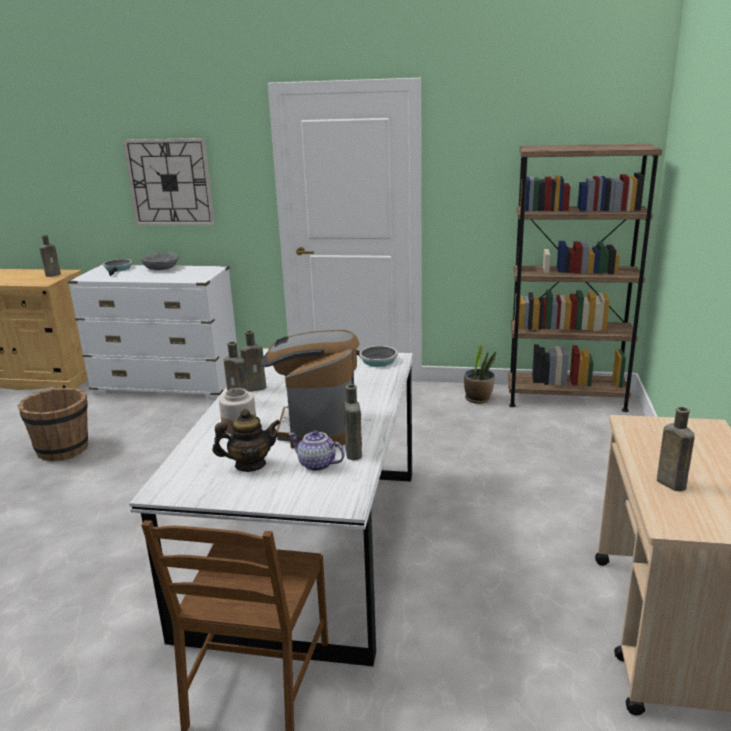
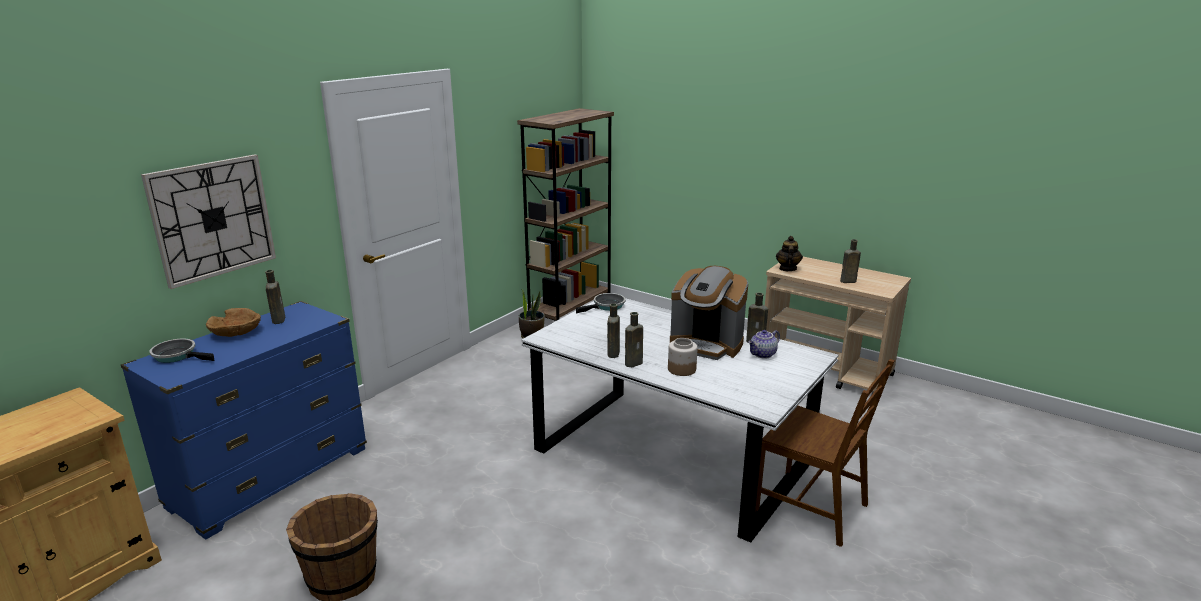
camera: 65 degrees left, 0 degrees up
(54, 274) = (63, 407): brown bottle -> brown bottle (279, 319)
(161, 269) = (237, 332): grey bowl -> brown bowl
(168, 386) = (271, 478): white dresser -> blue dresser
(250, 465) = (748, 374): teapot -> teapot (787, 269)

